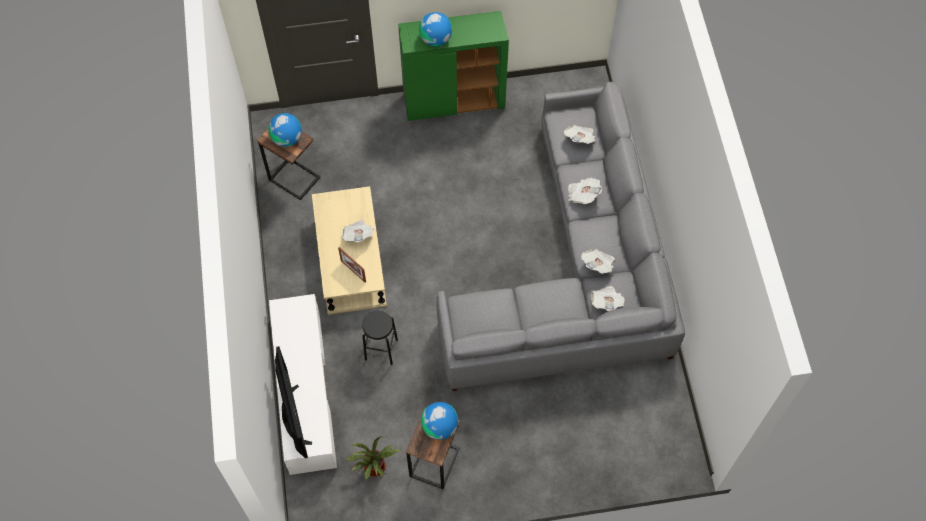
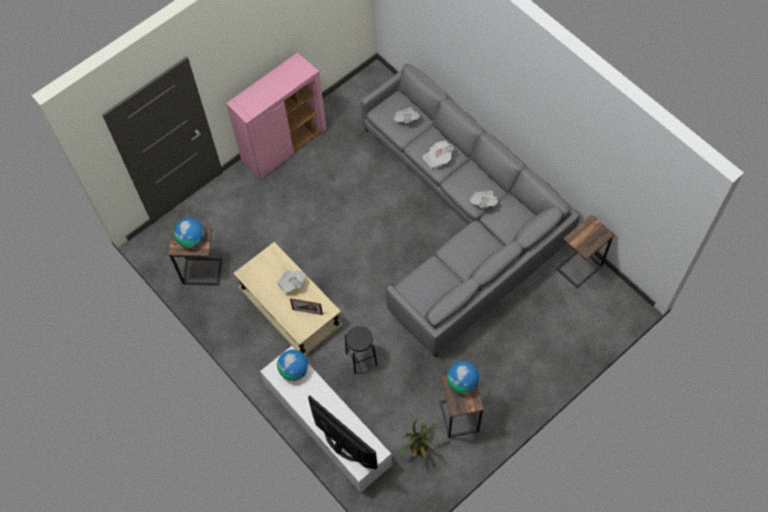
camera: 30 degrees left, 0 degrees up
(435, 39) = (263, 99): globe -> globe (294, 370)
(454, 101) = (284, 145): green cabinet -> pink cabinet
(606, 302) = (508, 225): newspaper -> none
(662, 390) = (580, 267): none -> side table

